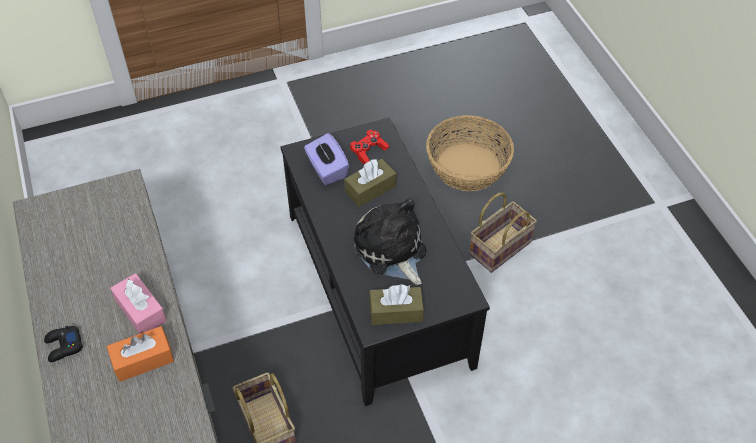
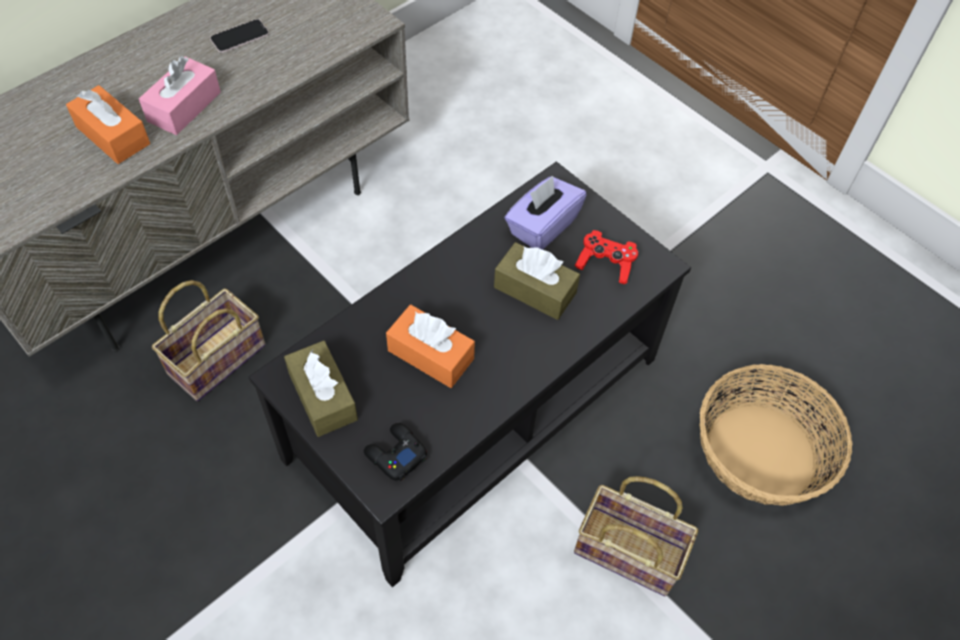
camera: 65 degrees right, 5 degrees up
(64, 346) = (113, 62): black game controller -> black game controller (395, 454)
(89, 262) = (239, 37): none -> phone
(391, 251) = (430, 354): plush toy -> orange tissue box

